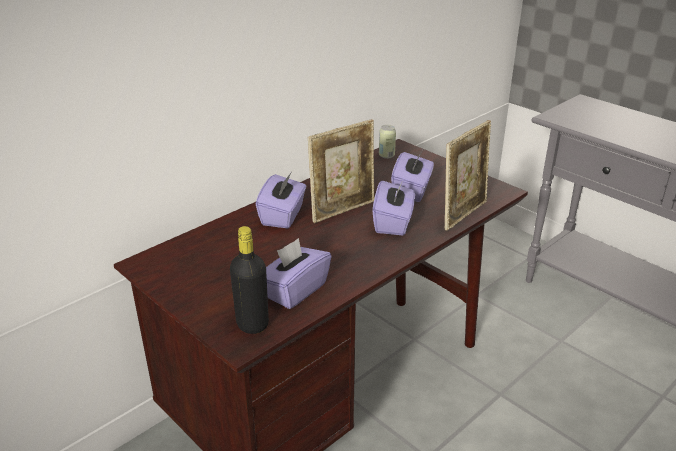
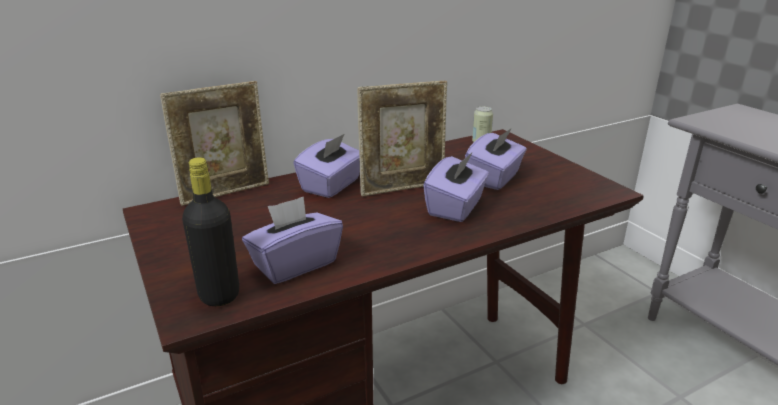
camera: 15 degrees right, 5 degrees down
(463, 214) = (549, 209): picture frame -> picture frame (226, 192)

